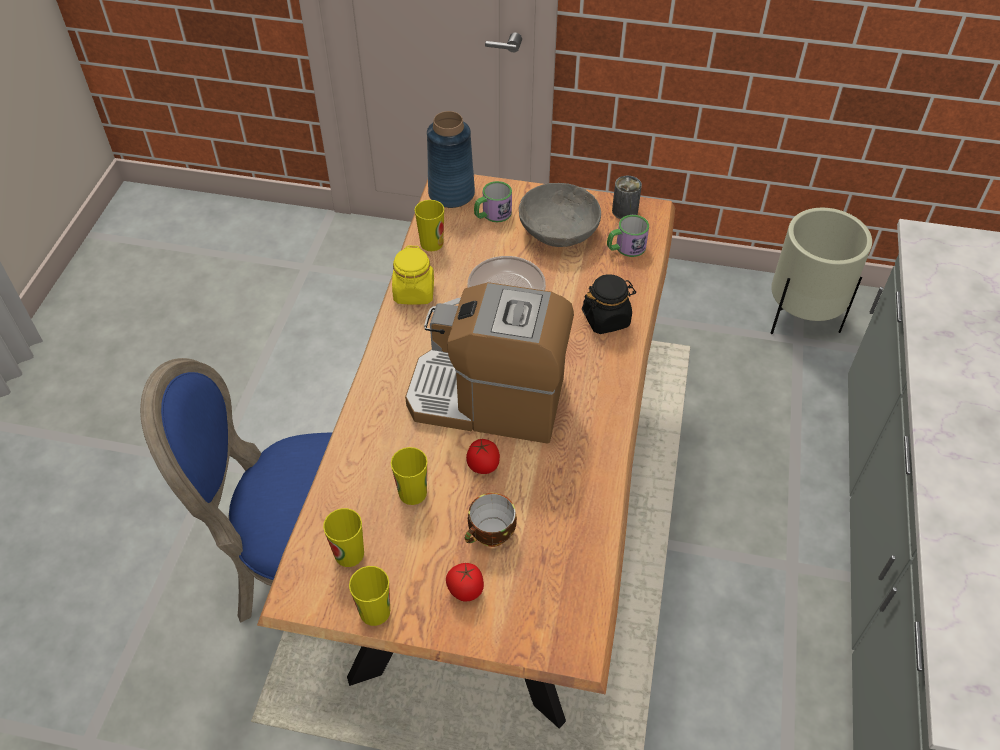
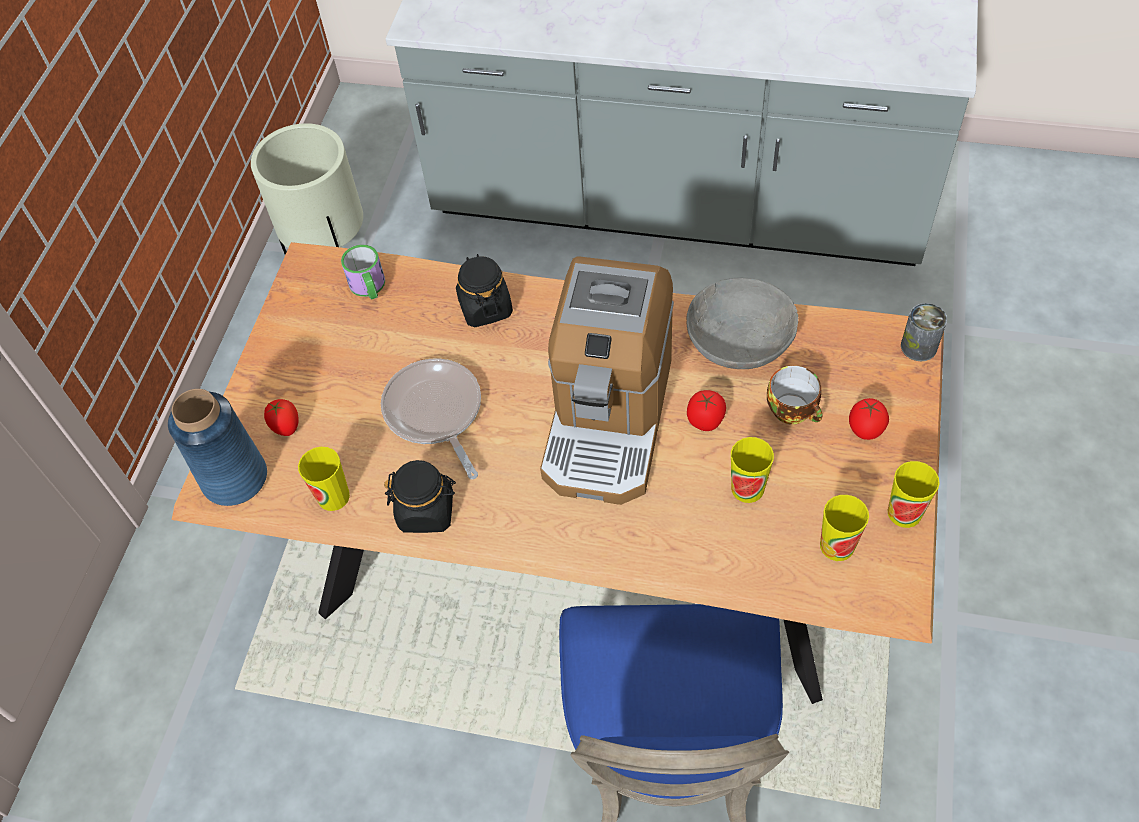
camera: 85 degrees left, 5 degrees up
(414, 292) = (426, 511): yellow jar -> black jar
(492, 214) = (286, 427): mug -> tomato
(559, 231) = (329, 353): grey bowl -> grey bowl (738, 342)
(625, 211) = (302, 286): can -> can (918, 347)

